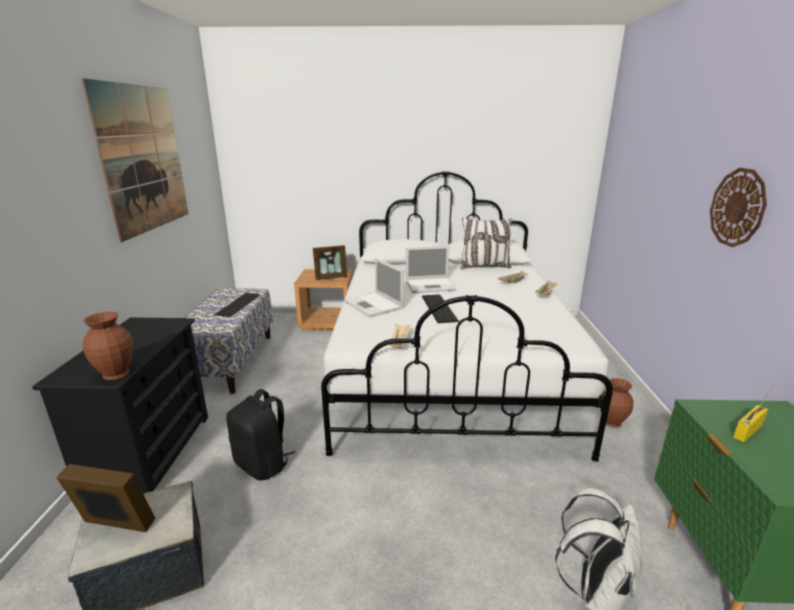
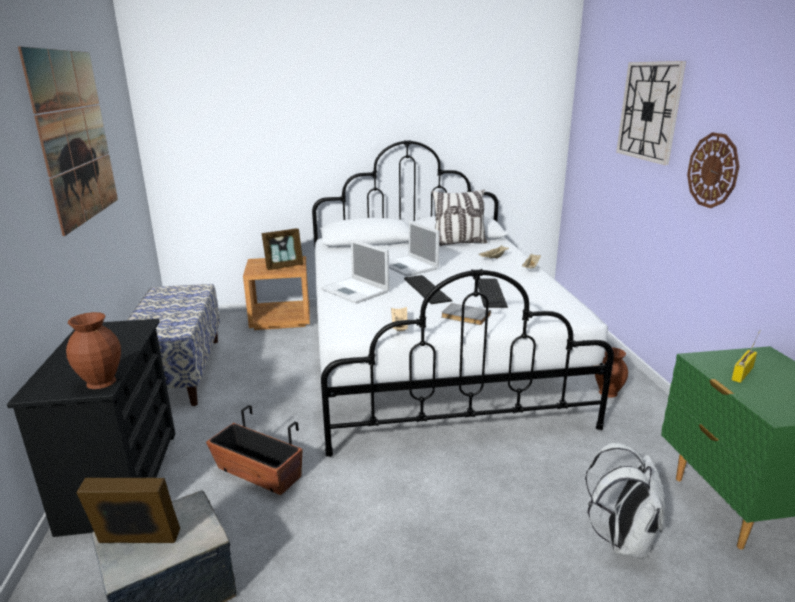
camera: 10 degrees left, 0 degrees up
(239, 304) = (187, 303): keyboard -> keyboard (492, 292)
(263, 464) = (258, 473): black backpack -> planter
(431, 285) = (409, 266): laptop -> laptop turned 75 degrees clockwise
(465, 338) = (465, 316): none -> grey book
(676, 146) = (649, 111): none -> wall clock

